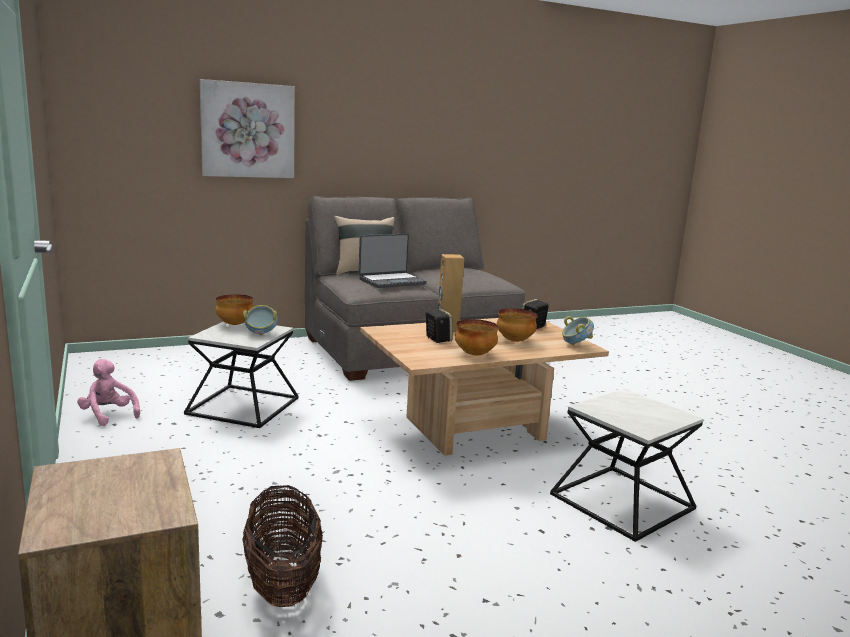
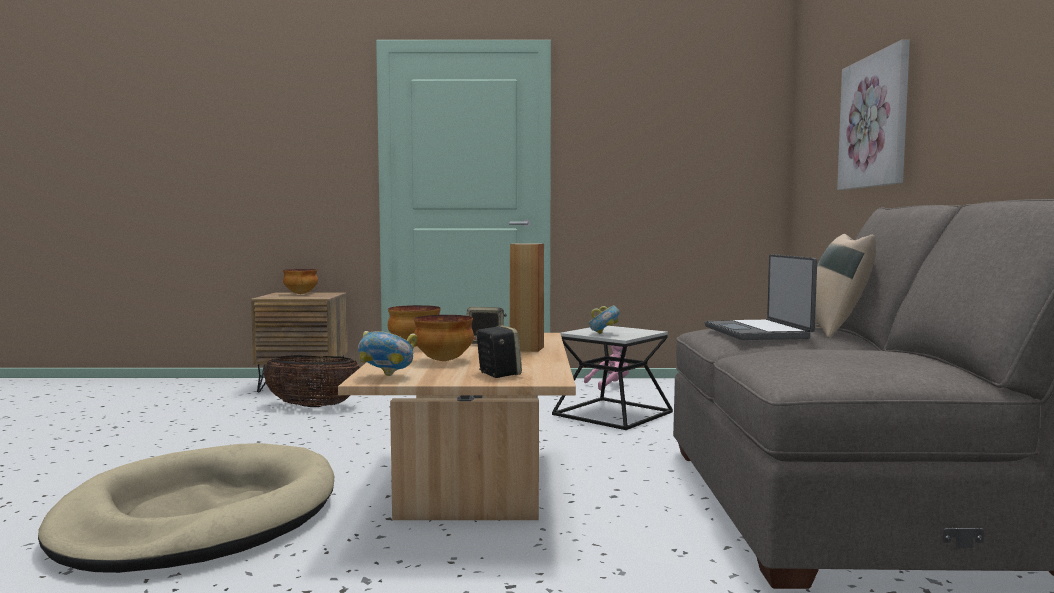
camera: 115 degrees right, 10 degrees down
(234, 324) = (642, 331): bowl -> bowl (301, 294)
(623, 501) = (199, 517): side table -> beige dog bed

